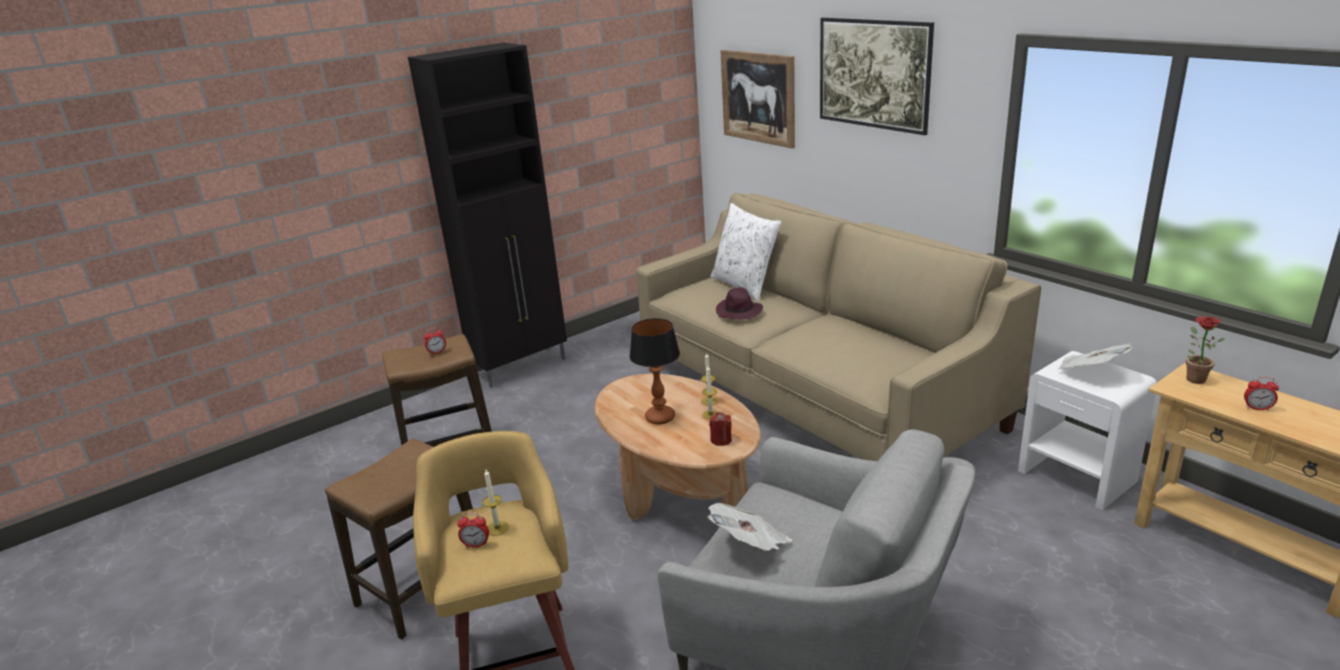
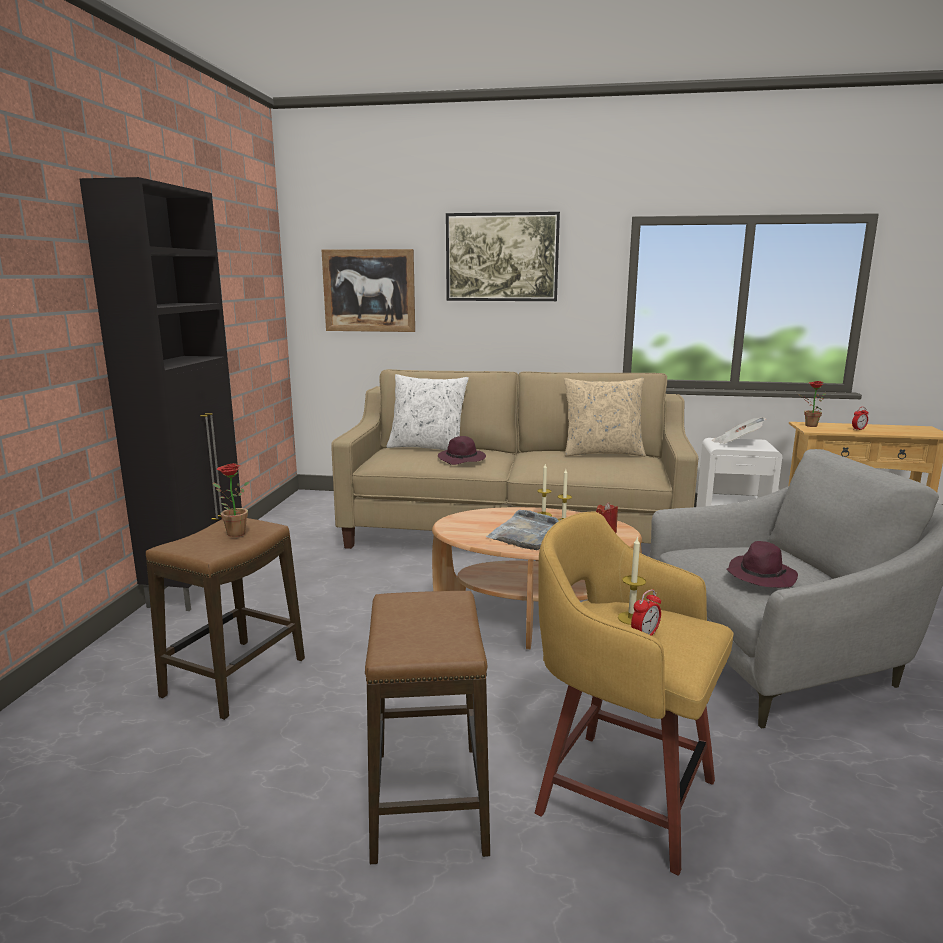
camera: 45 degrees left, 10 degrees down
(437, 352) = (232, 533): alarm clock -> potted plant
(659, 418) = (530, 534): table lamp -> grey tray
(750, 544) = (760, 576): newspaper -> purple hat
(890, 341) = (602, 453): none -> beige pillow

